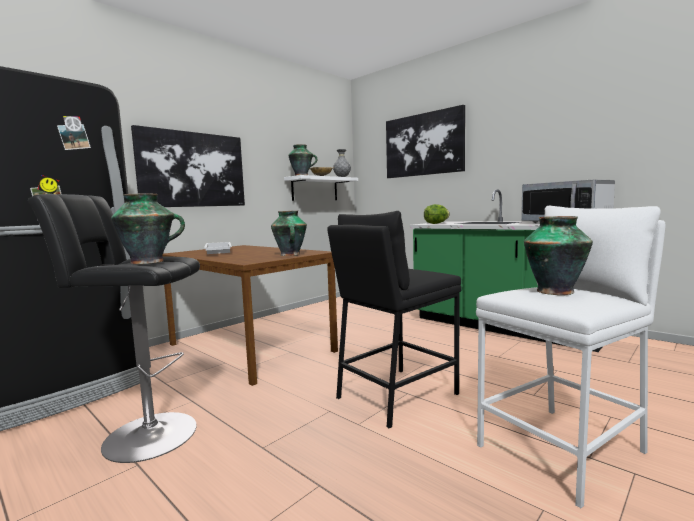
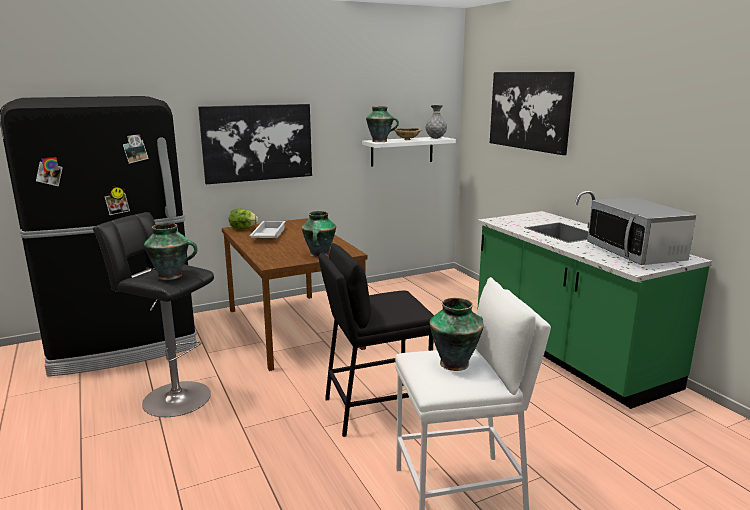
camera: 20 degrees right, 10 degrees up
(436, 223) = (508, 222): lettuce -> lettuce (243, 229)

